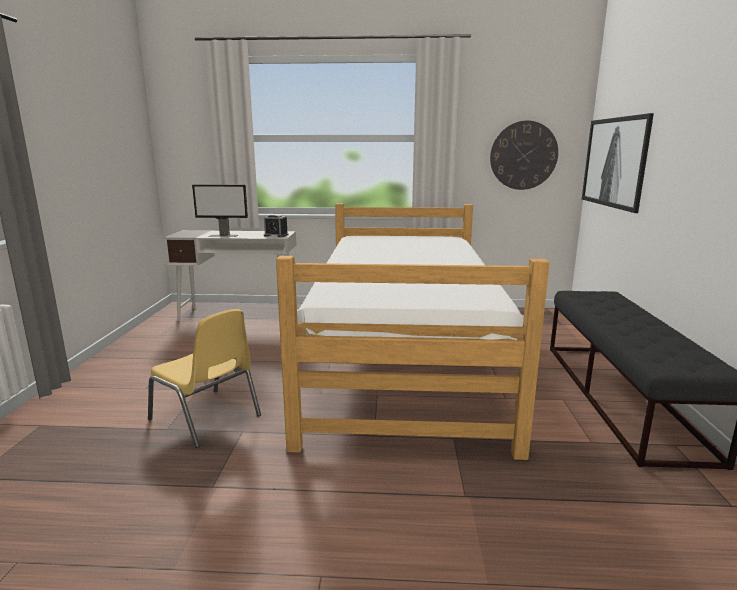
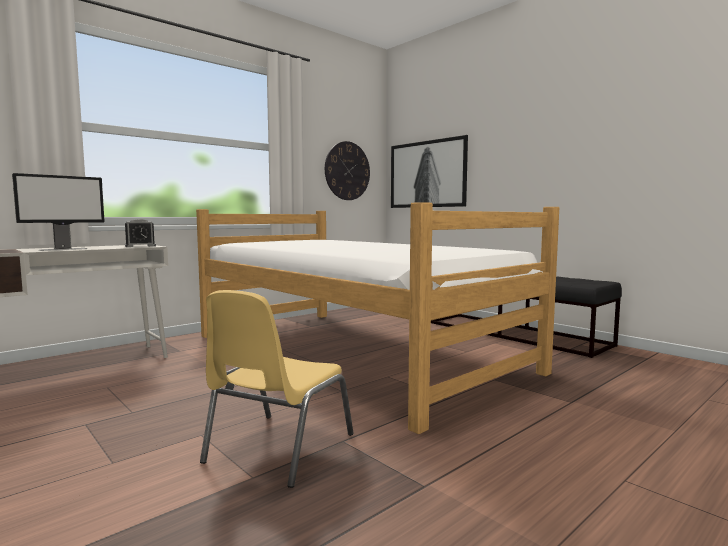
camera: 45 degrees left, 10 degrees down
(207, 418) = (277, 449): yellow chair -> yellow chair turned 120 degrees clockwise

